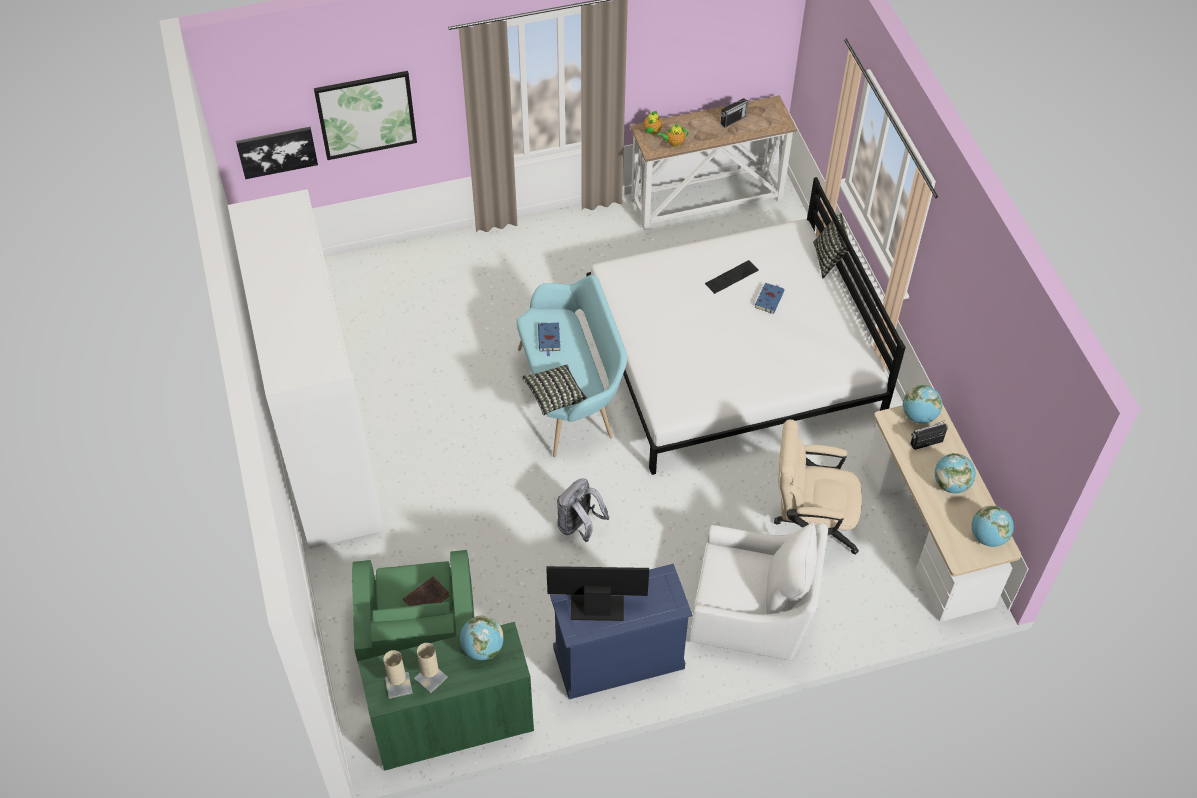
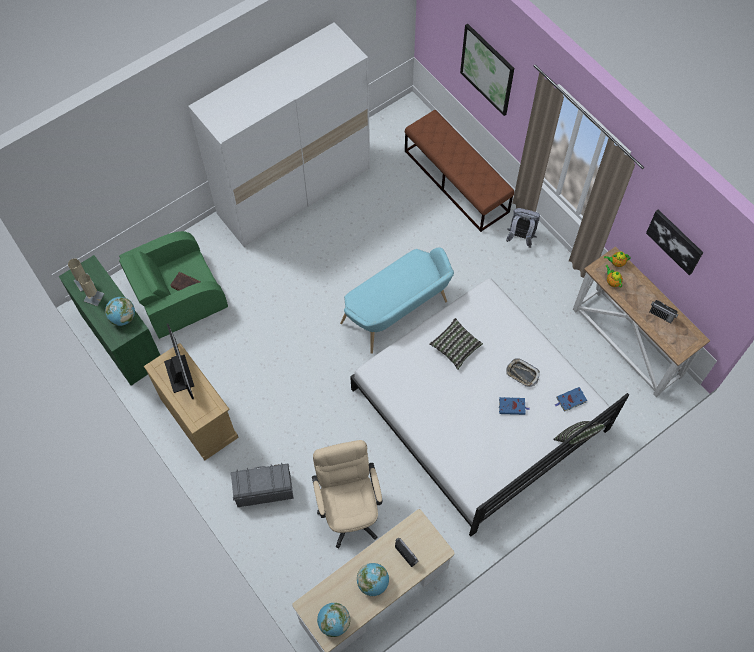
camera: 70 degrees right, 10 degrees up
(277, 151) = (441, 39): picture -> picture (675, 241)
(412, 274) = (456, 181): none -> brown bench
(549, 339) = (404, 274): blue book -> blue book (570, 400)
(555, 395) = (357, 295): pillow -> pillow (455, 347)
(579, 527) = (290, 359): grey backpack -> grey backpack (520, 237)
(618, 658) = (199, 417): blue dresser -> beige dresser
(731, 277) = (522, 374): keyboard -> tray
(753, 611) = (264, 491): white armchair -> grey storage box
(919, 416) = (429, 542): globe -> none

